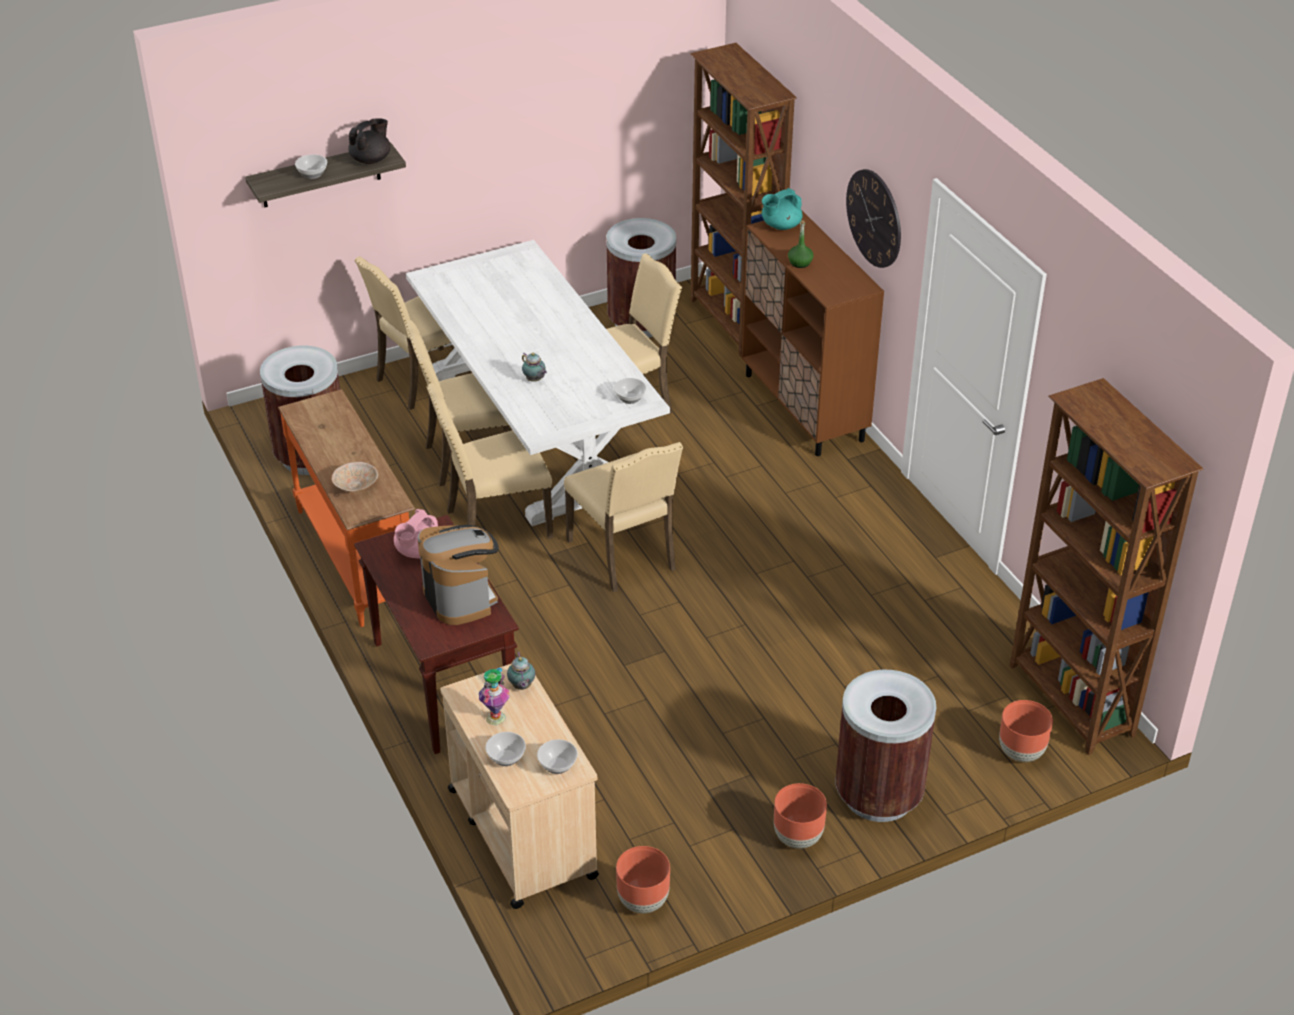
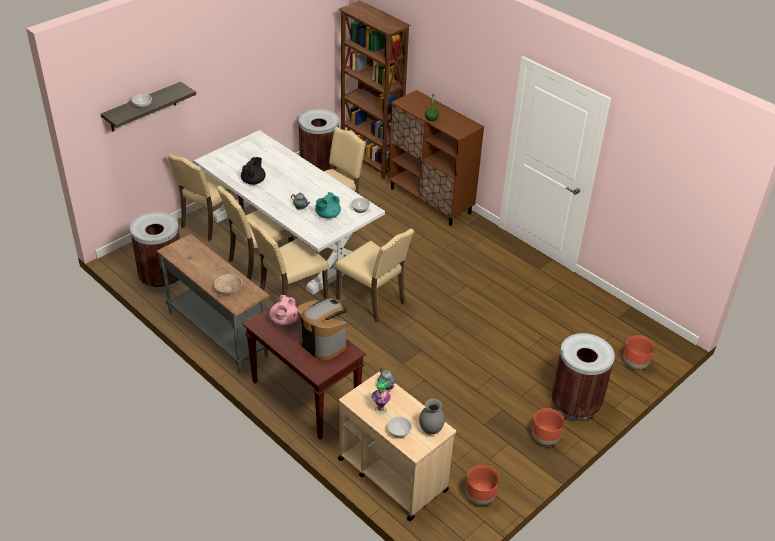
camera: 20 degrees left, 0 degrees up
(357, 558) = (218, 333): orange console table -> grey console table
(371, 159) = (174, 93): black teapot -> black teapot (253, 181)
(557, 766) = (431, 430): bowl -> grey vase
(780, 226) = (410, 100): turquoise teapot -> turquoise teapot (327, 215)
(874, 218) = (474, 86): wall clock -> none
(1070, 701) = (645, 332): brown bookcase -> none

